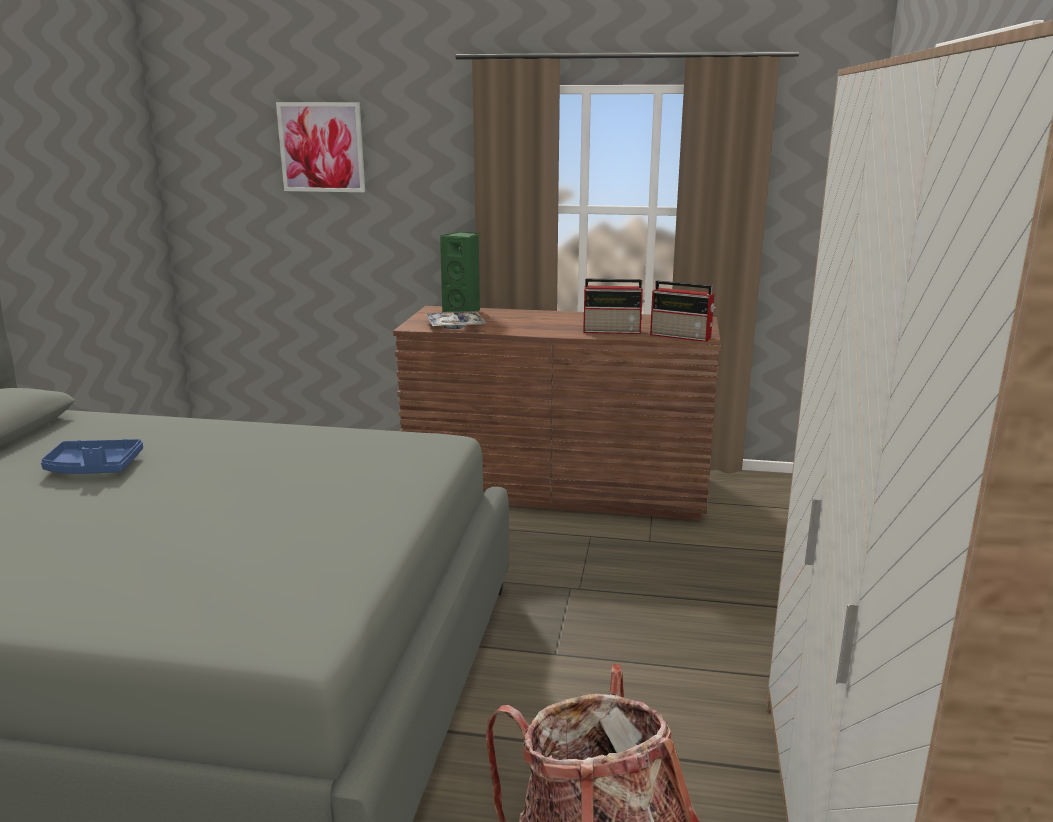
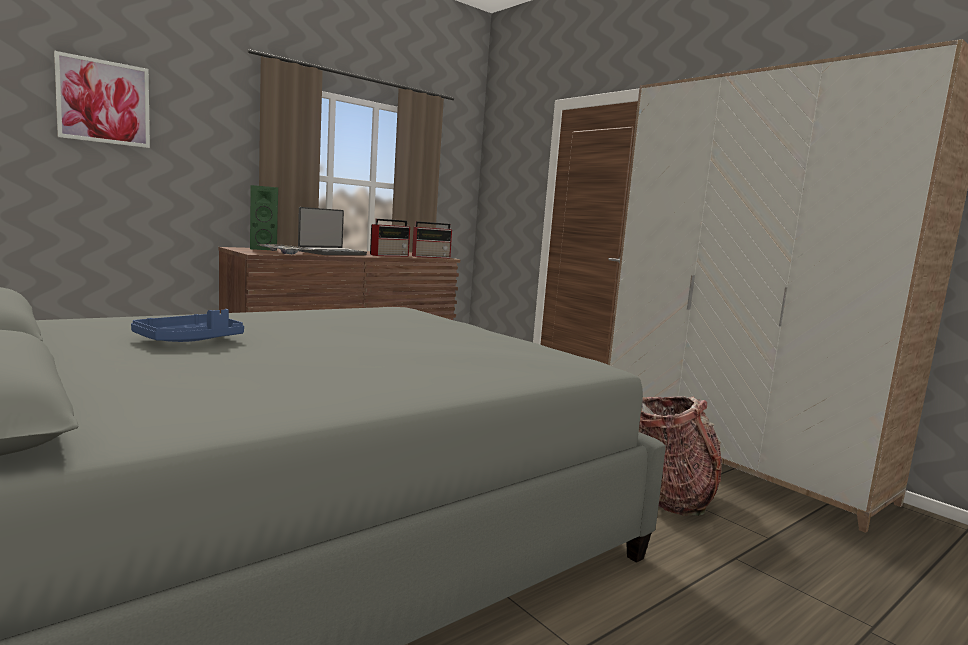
camera: 50 degrees left, 10 degrees down
(532, 323) = (332, 253): none -> laptop

